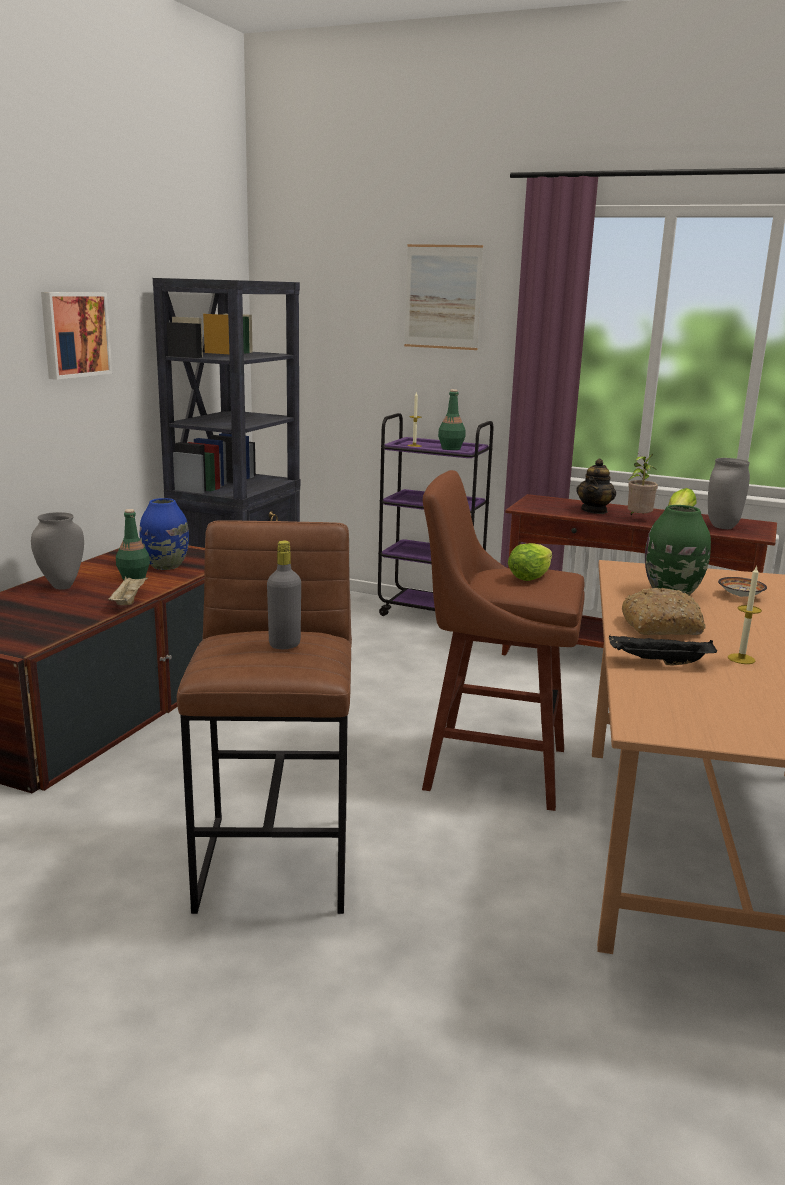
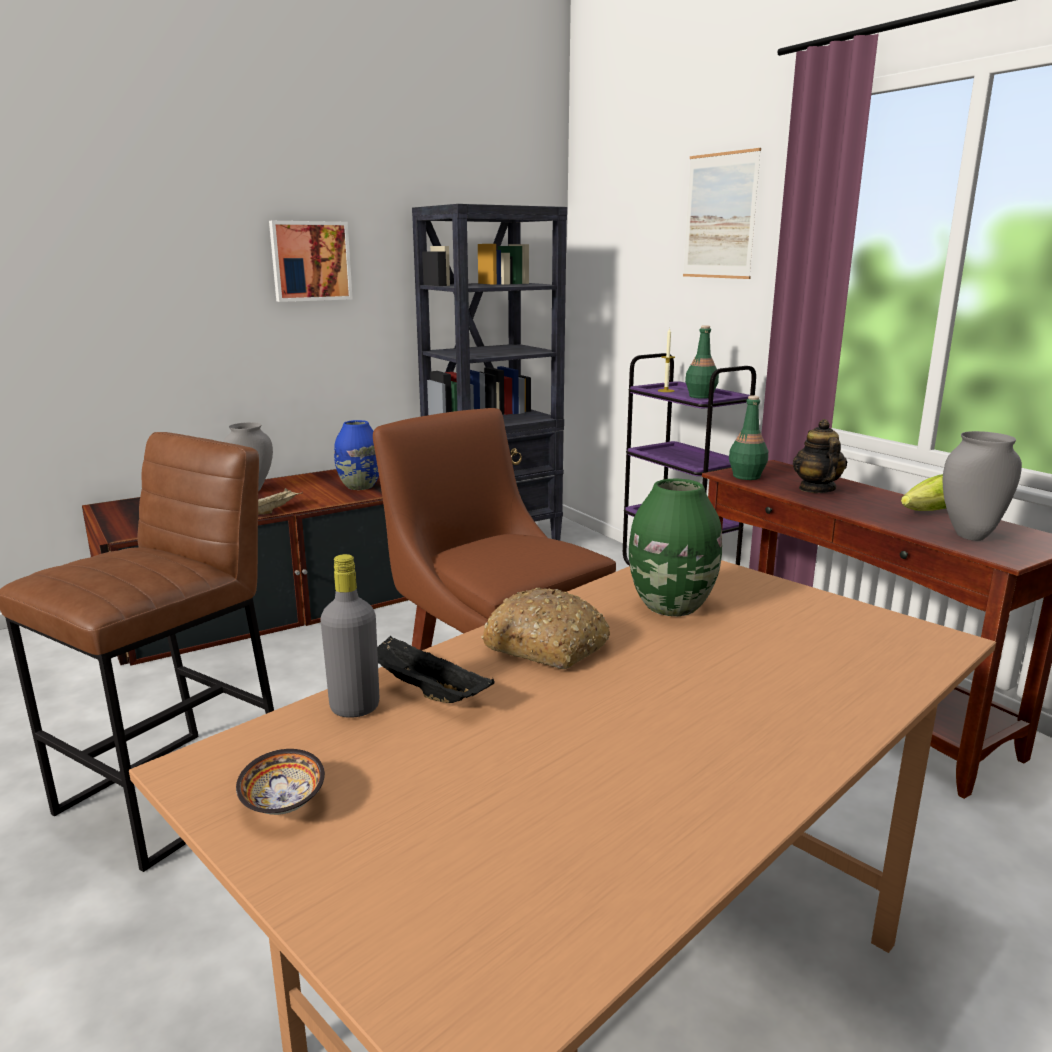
camera: 35 degrees right, 0 degrees up
(133, 578) = (315, 492): green bottle -> green bottle (746, 476)
(284, 644) = (122, 566): grey bottle -> grey bottle (354, 707)
(532, 575) = (532, 549): lettuce -> none
(594, 511) = (816, 489): teapot -> teapot turned 120 degrees clockwise
(638, 519) = (854, 508): potted plant -> none
(740, 596) = (763, 633): bowl -> bowl (283, 803)
(741, 659) = (544, 720): candle -> none

